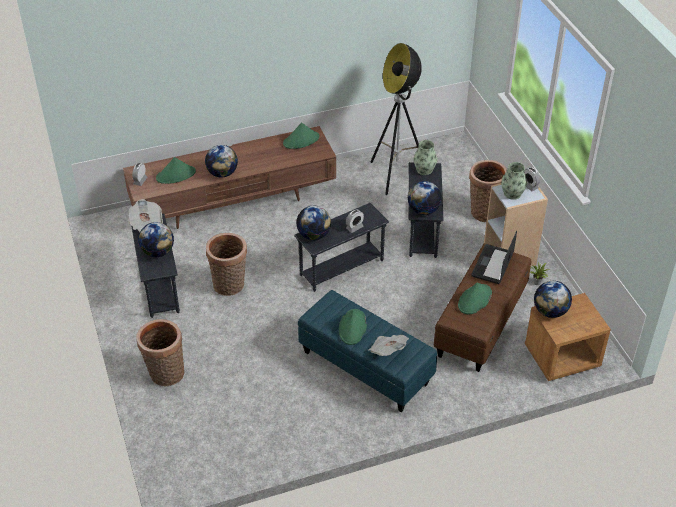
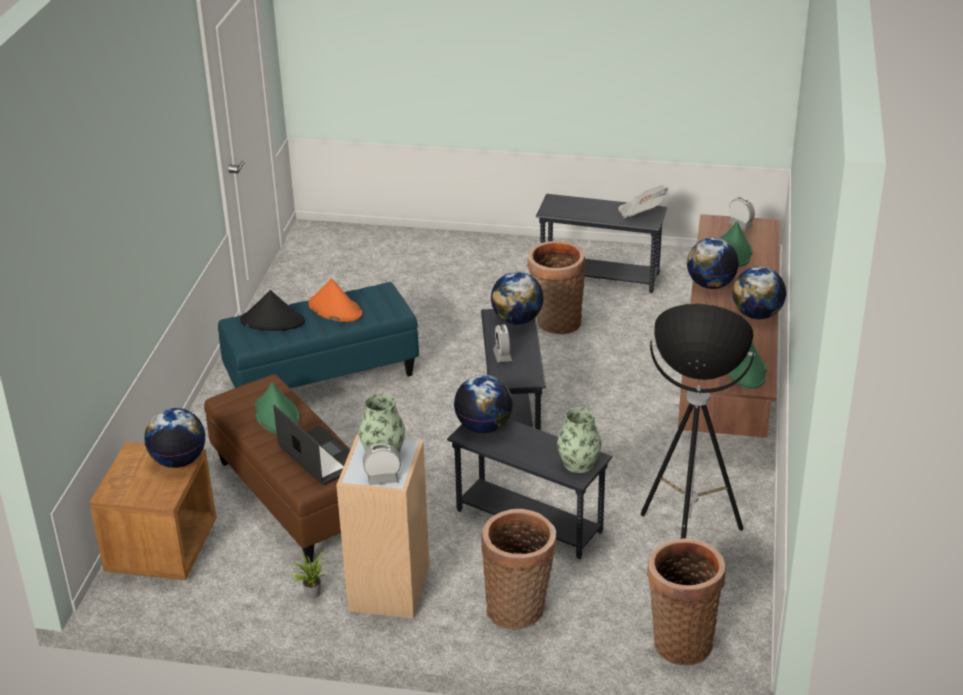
camera: 120 degrees right, 10 degrees down
(158, 252) = (586, 211): globe -> globe (756, 315)
(165, 375) = (451, 252): basket -> basket (680, 641)
(352, 327) = (335, 309): green hat -> orange hat
(387, 351) = (273, 321): newspaper -> black hat

